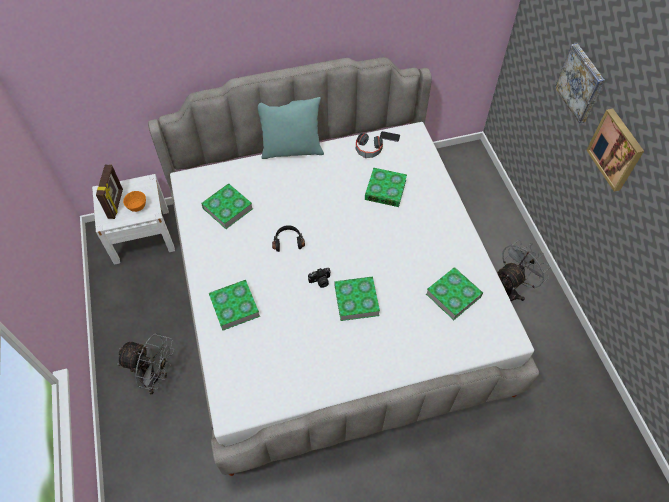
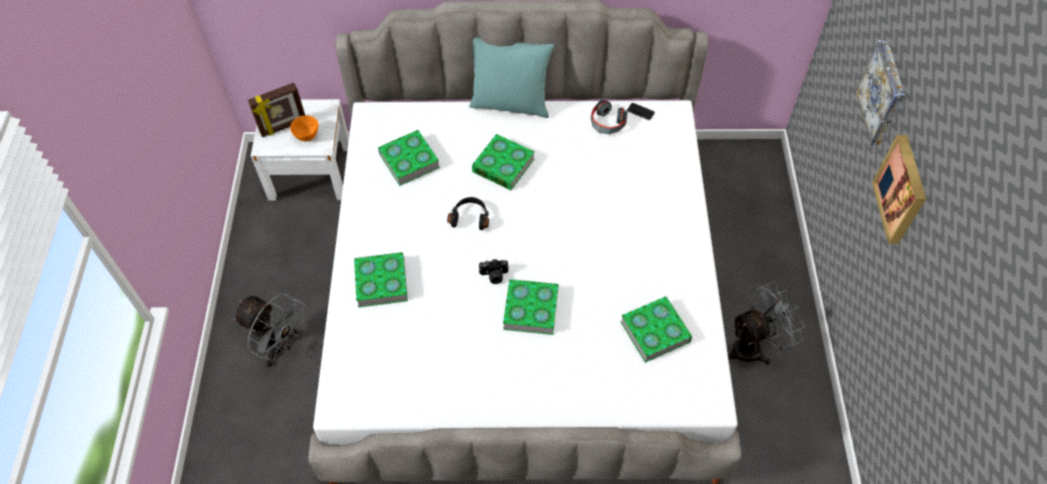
camera: 15 degrees right, 0 degrees up
(116, 204) = (283, 127): picture frame -> picture frame turned 45 degrees clockwise
(385, 190) = (612, 179): book -> book (503, 165)

